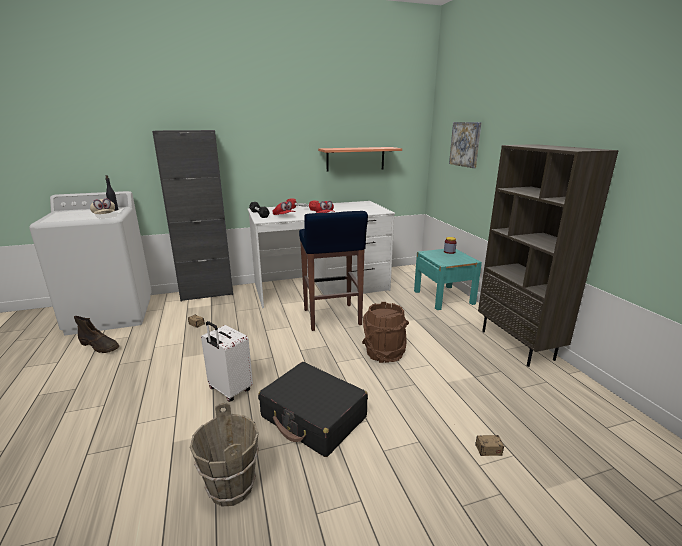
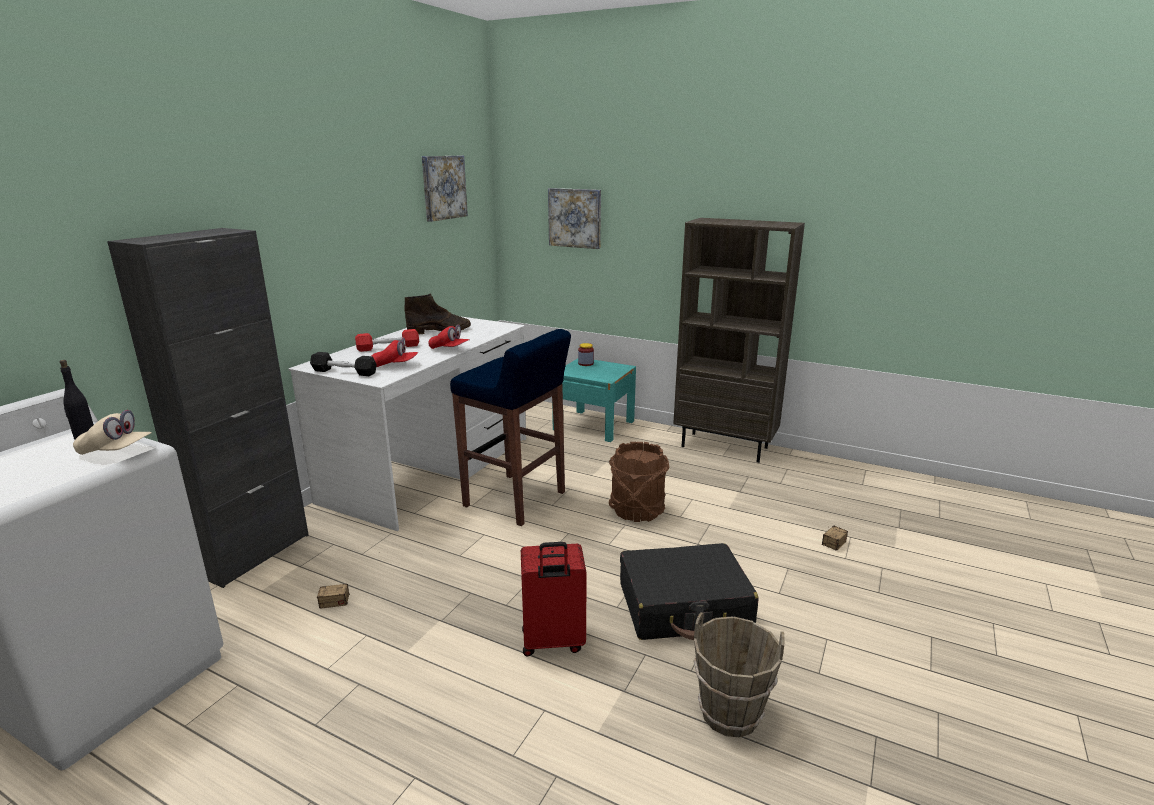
camera: 45 degrees left, 0 degrees up
(100, 346) = (208, 730): brown boot -> brown boot (440, 330)
(229, 390) = (553, 642): white suitcase -> red suitcase
(355, 159) = (422, 252): shelf -> none
(380, 119) = (443, 187): none -> picture

